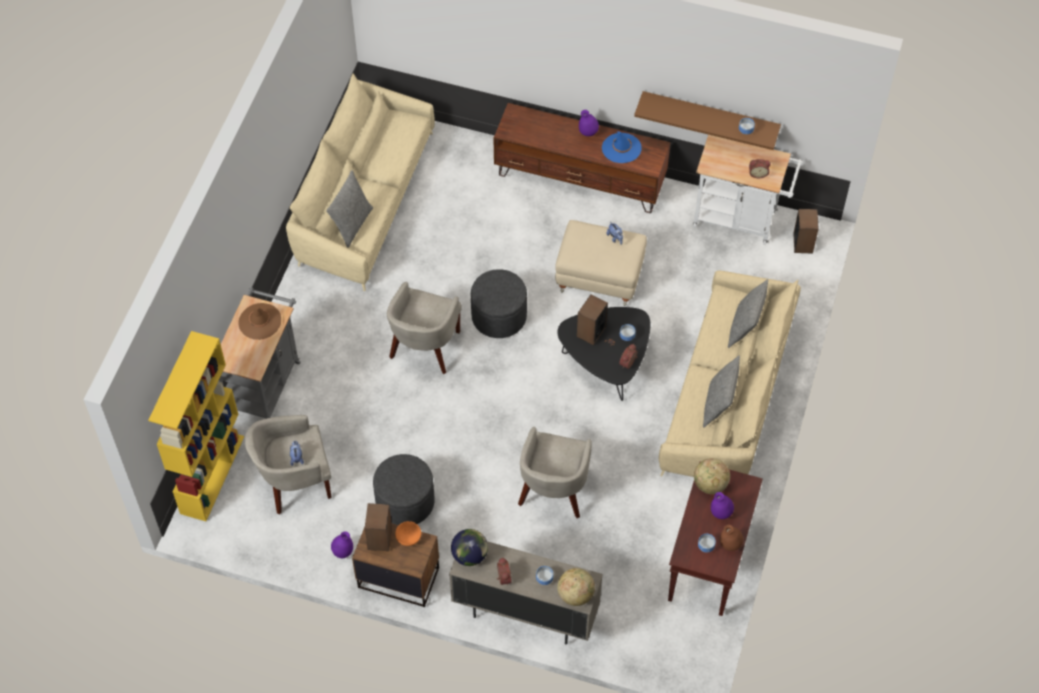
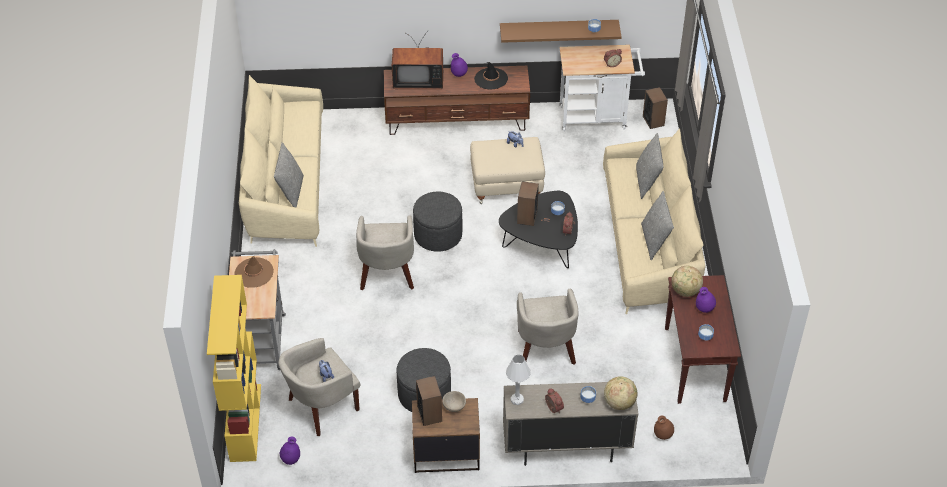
camera: 20 degrees left, 10 degrees down
(343, 551) = (388, 448): purple vase -> purple vase (291, 459)
(408, 538) = (454, 406): orange bowl -> beige bowl
(470, 555) = (517, 399): globe -> white table lamp
(539, 127) = (417, 80): none -> television
(621, 148) = (491, 79): blue hat -> black hat
(730, 544) = (723, 329): brown vase -> brown vase (662, 435)

